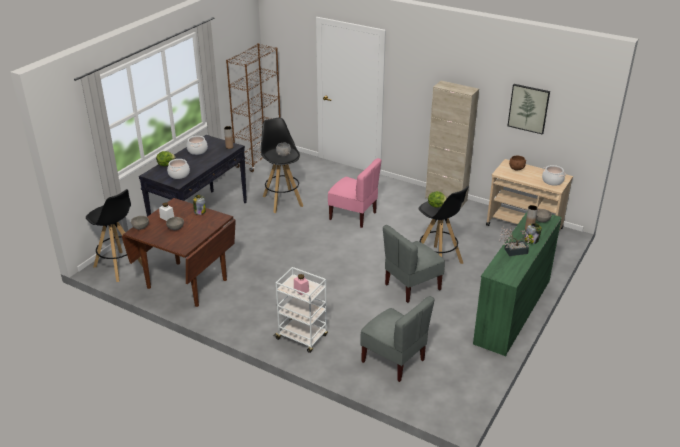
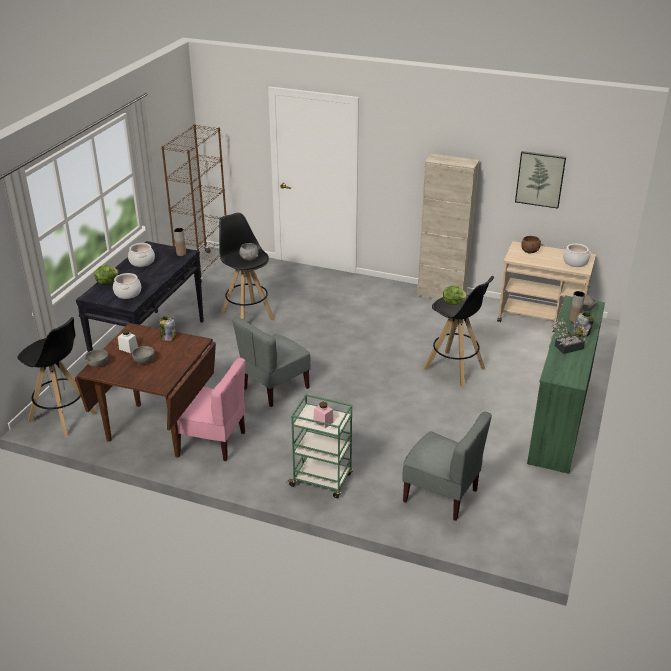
camera: 10 degrees left, 0 degrees up
(302, 337) = (322, 480): white cart -> green cart
(353, 216) = (339, 325): pink chair -> pink chair (212, 441)
(411, 286) = (434, 403): grey chair -> grey chair (275, 388)

